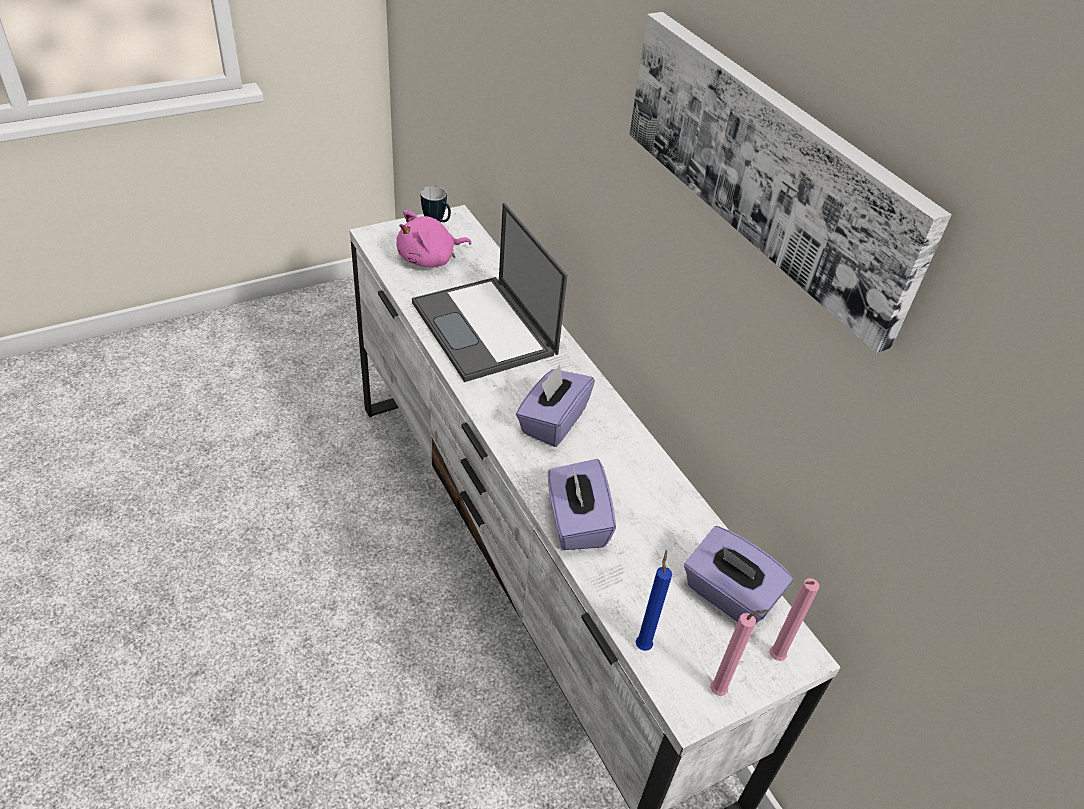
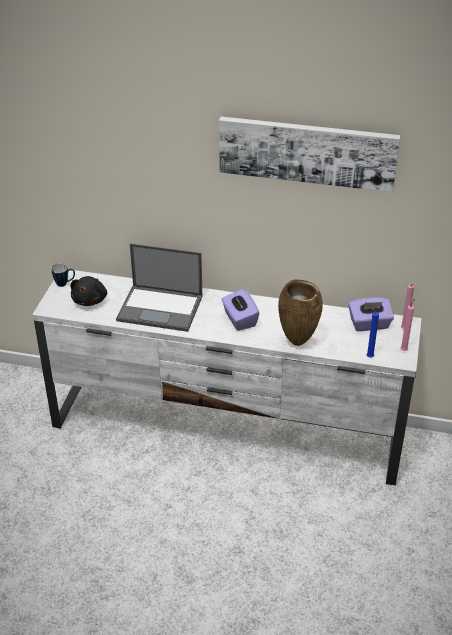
camera: 45 degrees left, 5 degrees down
(430, 259) = (90, 300): pink plush toy -> black plush toy
(576, 522) = (298, 342): purple tissue box -> brown vase

